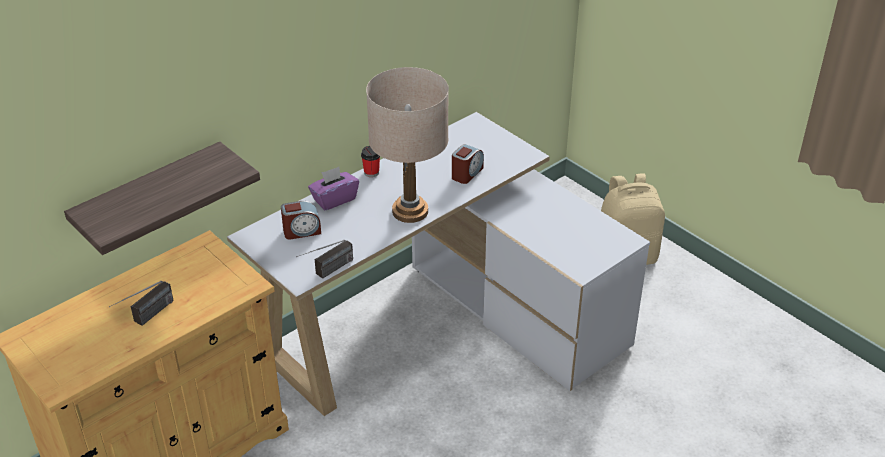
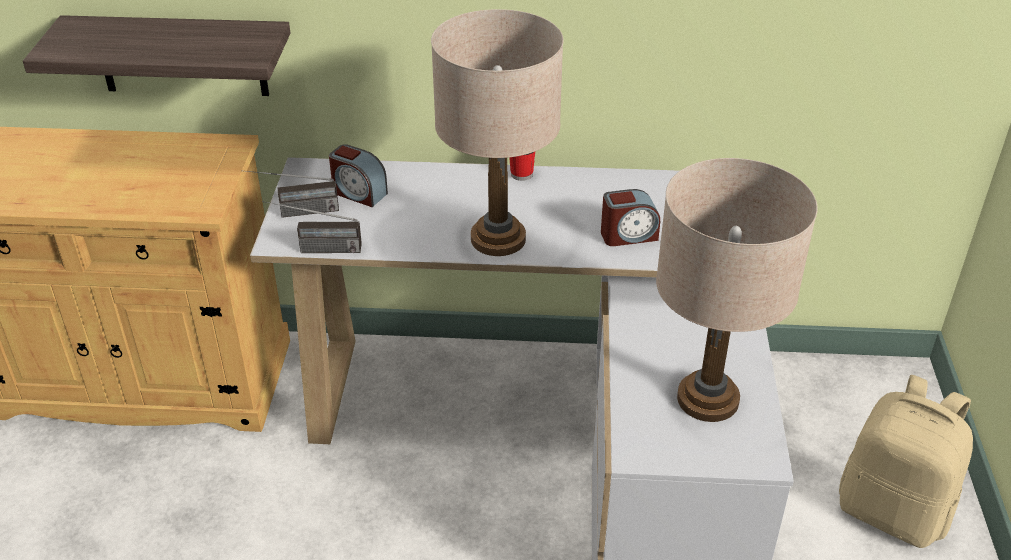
camera: 45 degrees right, 0 degrees up
(146, 318) = (75, 183): radio -> radio (294, 213)
(334, 199) = (440, 180): purple tissue box -> none
(579, 231) = (708, 400): none -> beige table lamp

